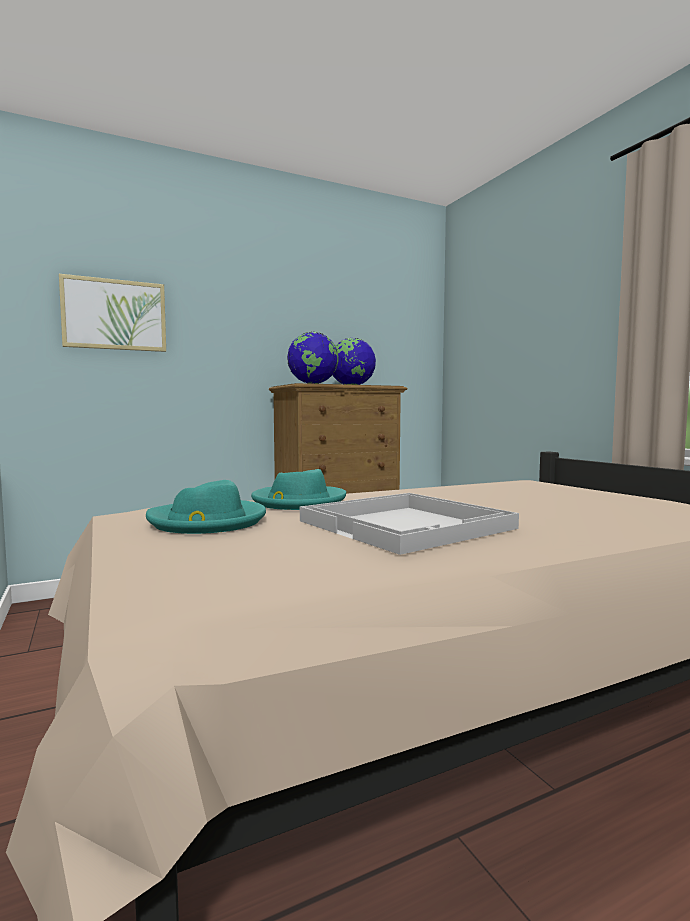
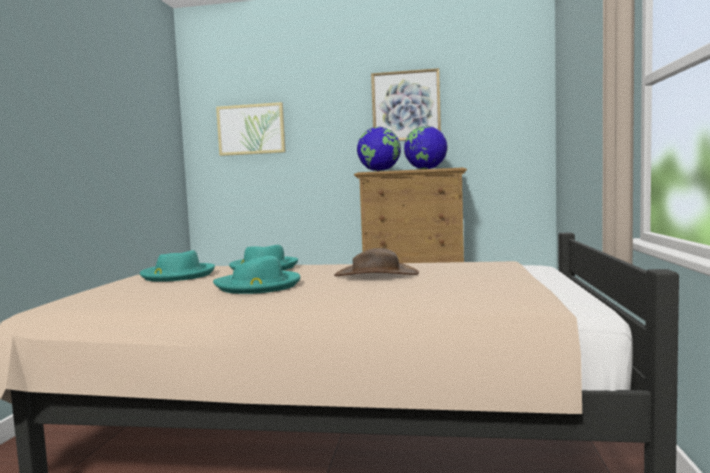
camera: 35 degrees right, 0 degrees up
(314, 314) = (406, 106): none -> picture
(407, 524) = (258, 286): white tray -> turquoise hat
(477, 500) = (376, 274): none -> brown hat

